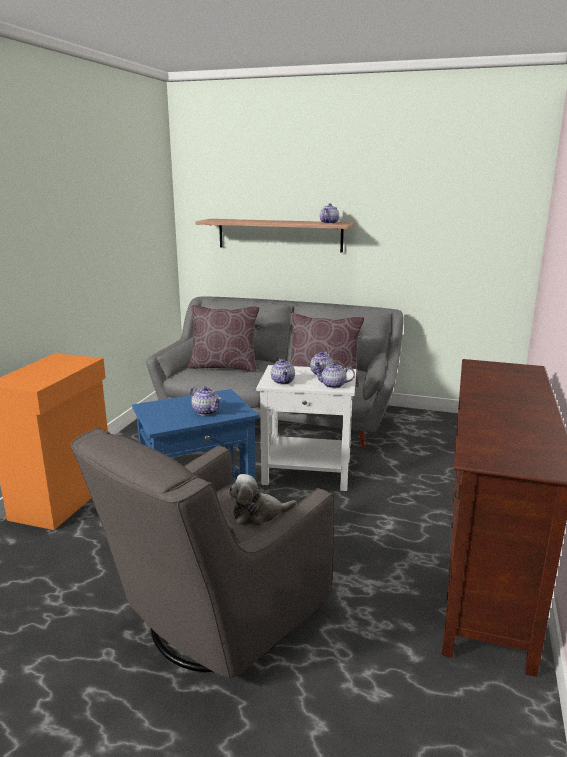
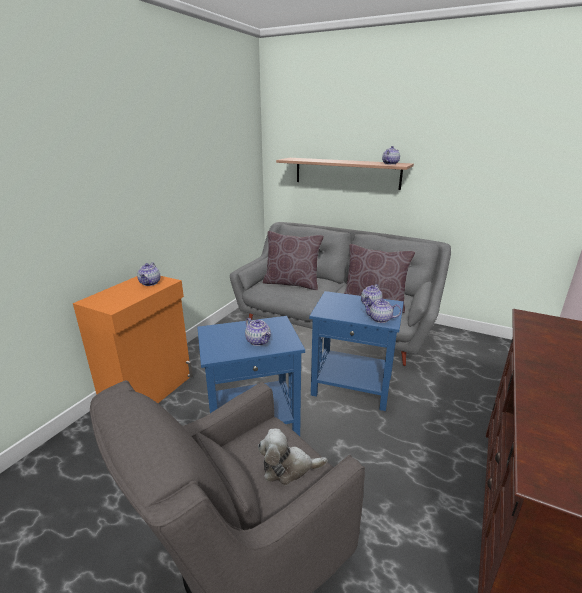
camera: 10 degrees right, 5 degrees up
(283, 381) = (334, 311): teapot -> teapot (150, 283)
(307, 472) = (352, 386): white side table -> blue side table

